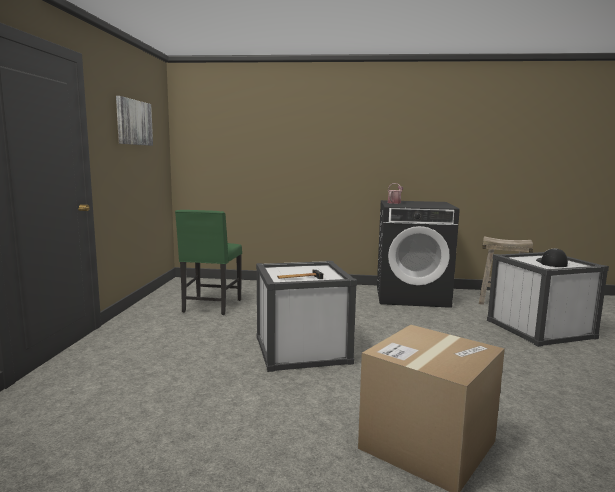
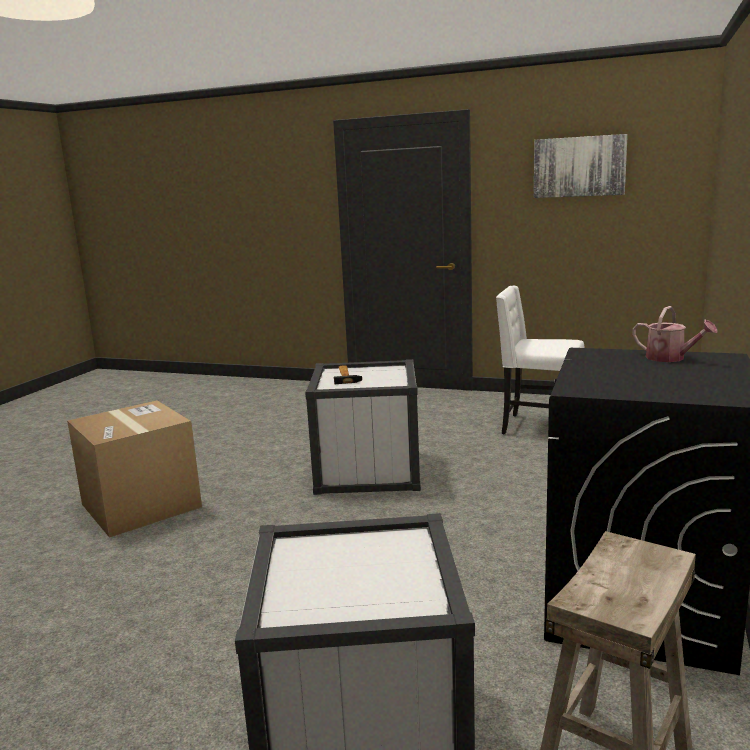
camera: 105 degrees right, 5 degrees up
(211, 306) = (539, 427): green chair -> white chair
(551, 263) = (342, 575): cap -> none

